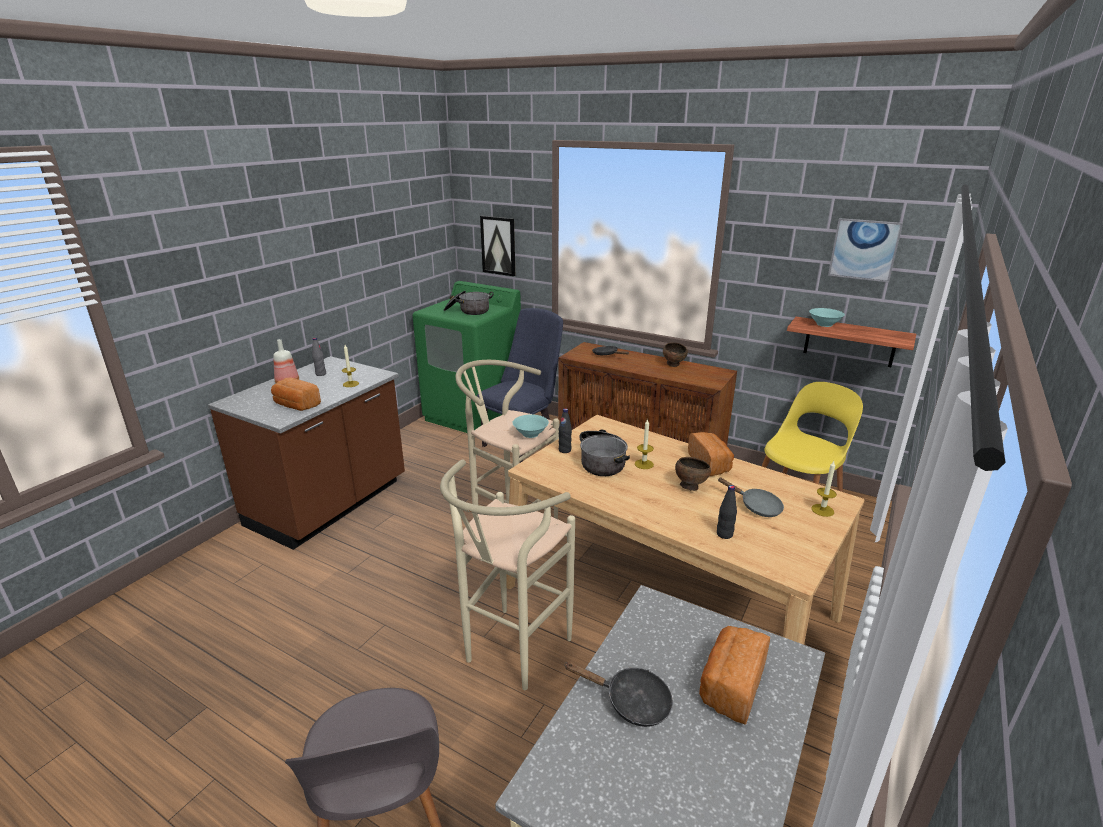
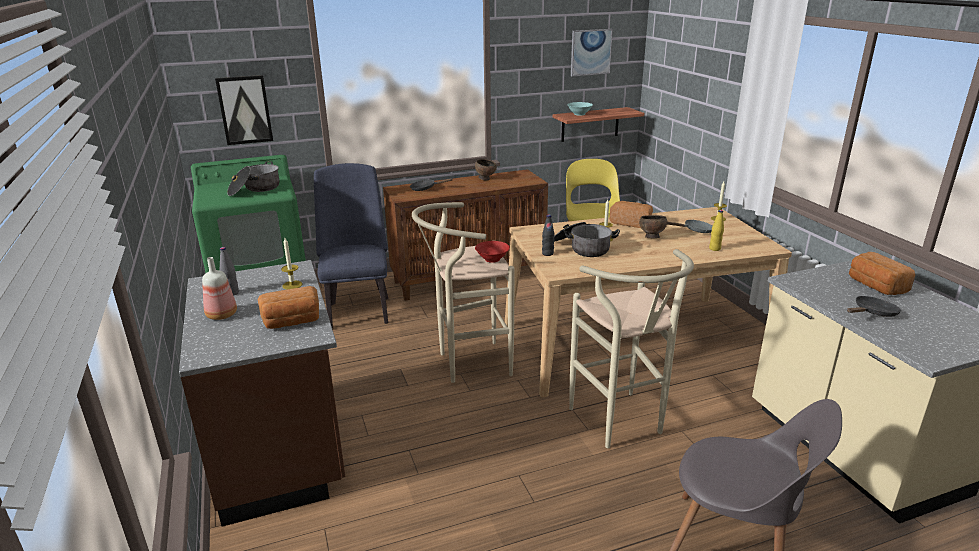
camera: 50 degrees left, 0 degrees up
(530, 434) = (492, 259): turquoise bowl -> red bowl
(724, 534) = (714, 249): black bottle -> yellow bottle

